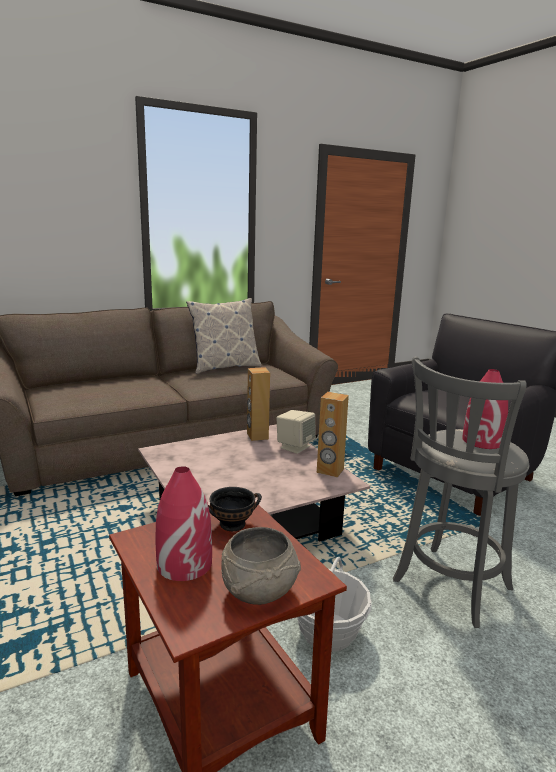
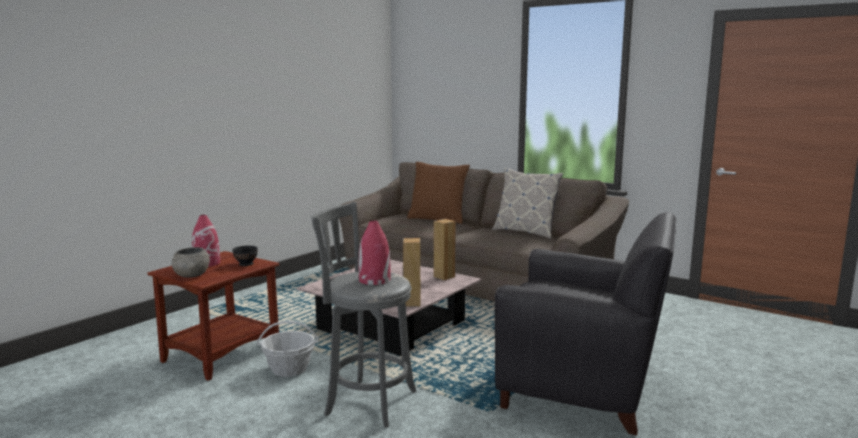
camera: 65 degrees right, 5 degrees down
(109, 381) = (438, 219): none -> brown pillow
(295, 447) = (440, 288): beige speaker -> none

